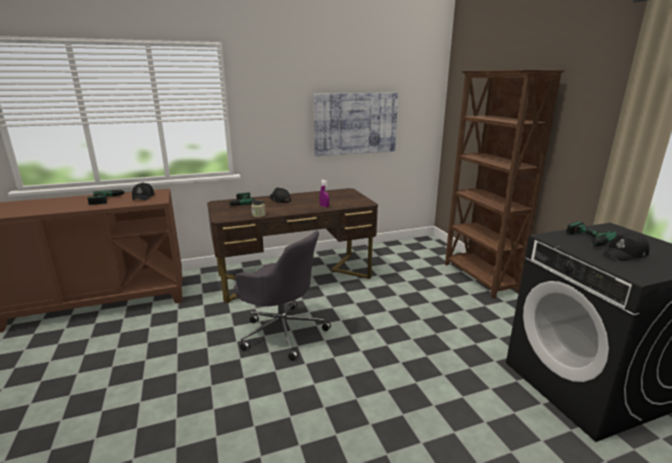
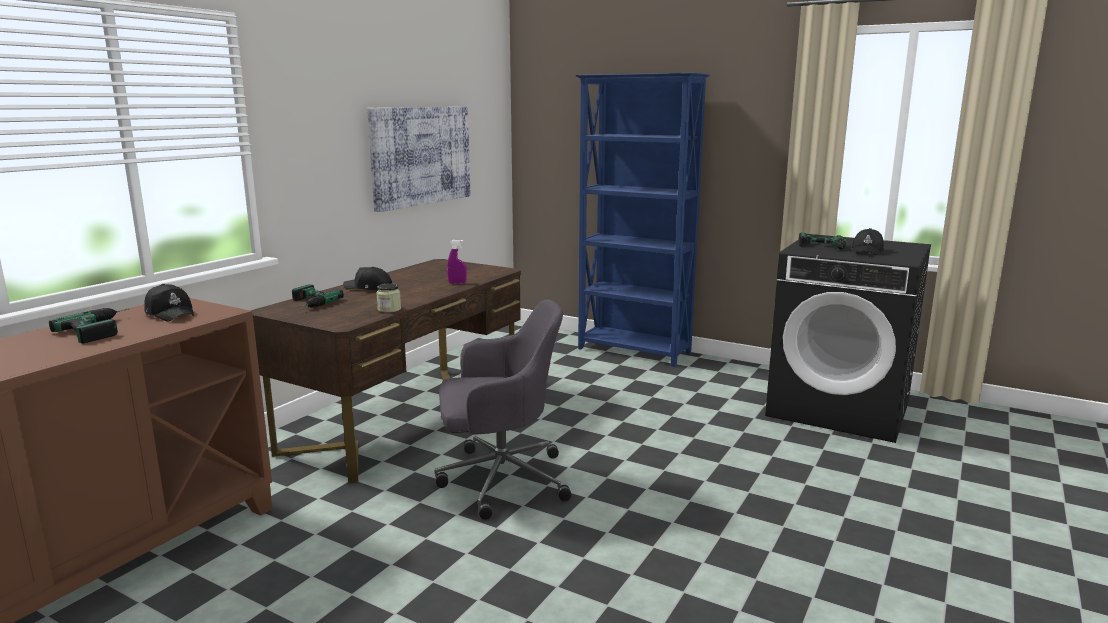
camera: 40 degrees left, 5 degrees down
(479, 278) = (634, 352): brown bookcase -> blue bookcase

